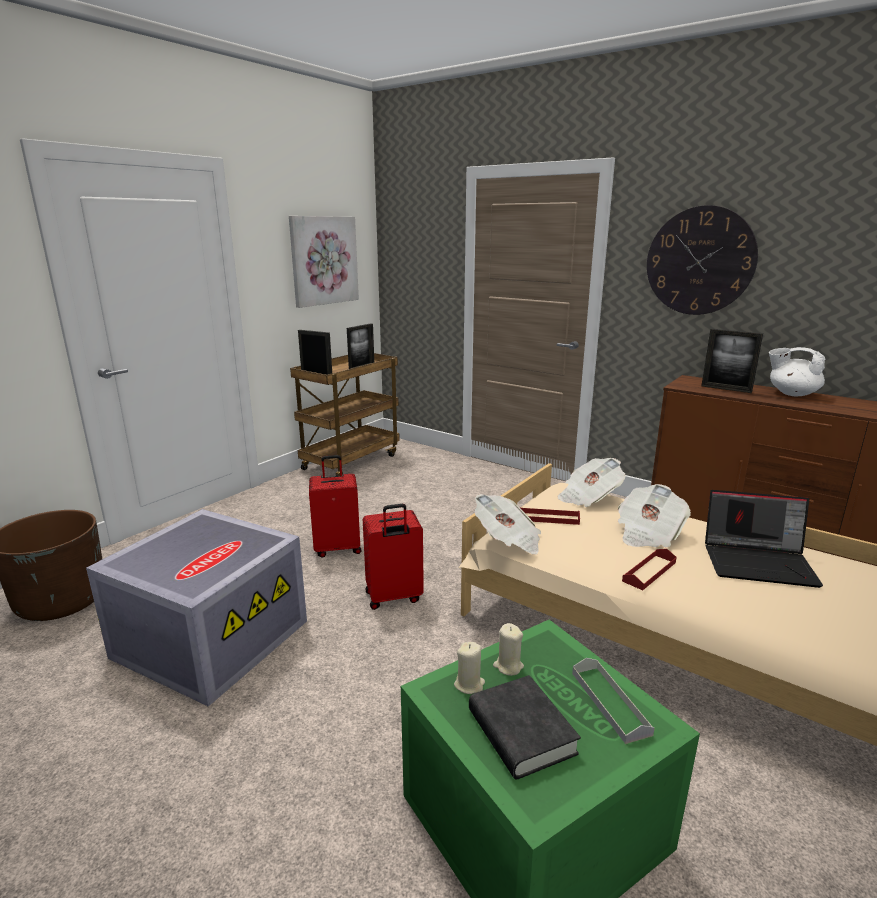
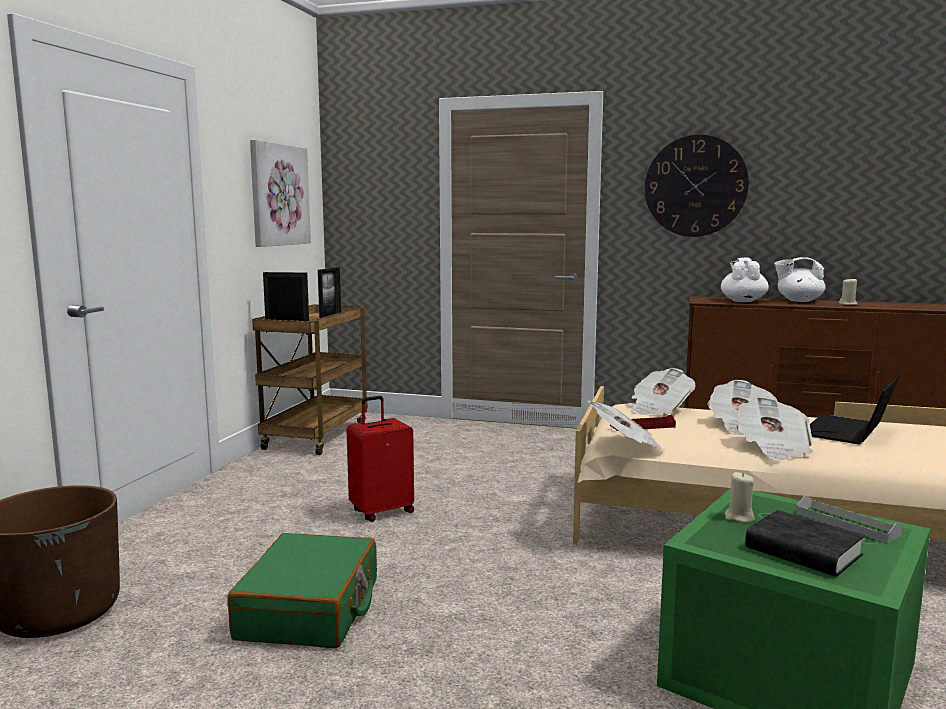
camera: 20 degrees left, 10 degrees down
(212, 637) = (310, 609): grey storage box -> green suitcase
(393, 597) = (488, 542): red suitcase -> none
(469, 684) = (722, 533): beige candle -> beige candle (848, 304)
(649, 572) = (772, 448): red tray -> newspaper
(726, 389) = (743, 301): picture frame -> white teapot
(759, 562) = (849, 432): laptop -> laptop turned 135 degrees clockwise

